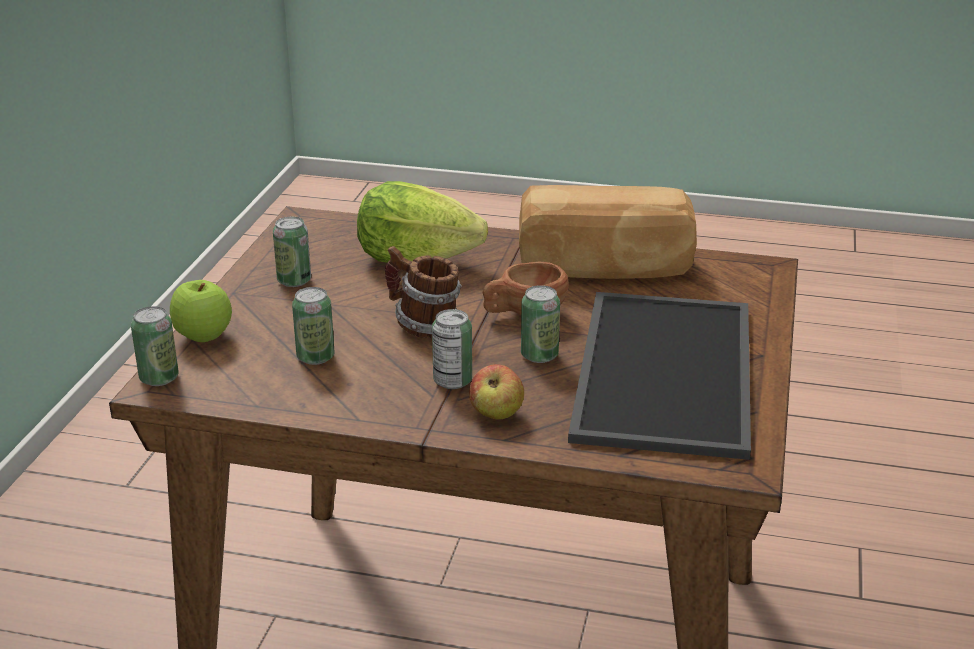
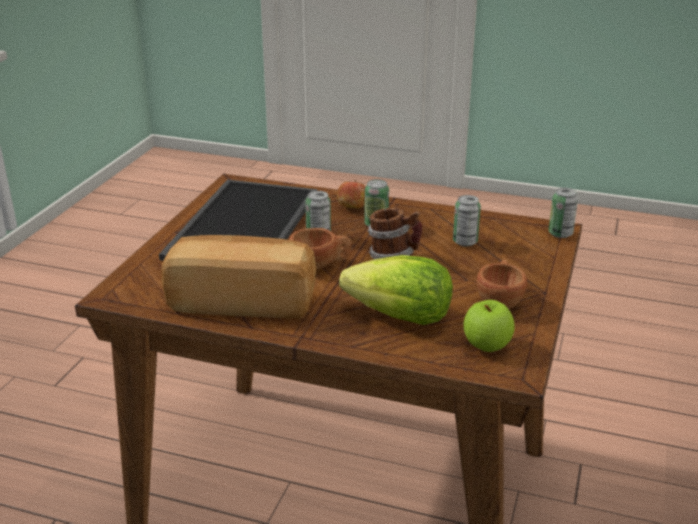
camera: 175 degrees left, 0 degrees up
(204, 337) = (547, 258): apple -> apple (486, 346)
(294, 281) = (500, 300): can -> brown cup

